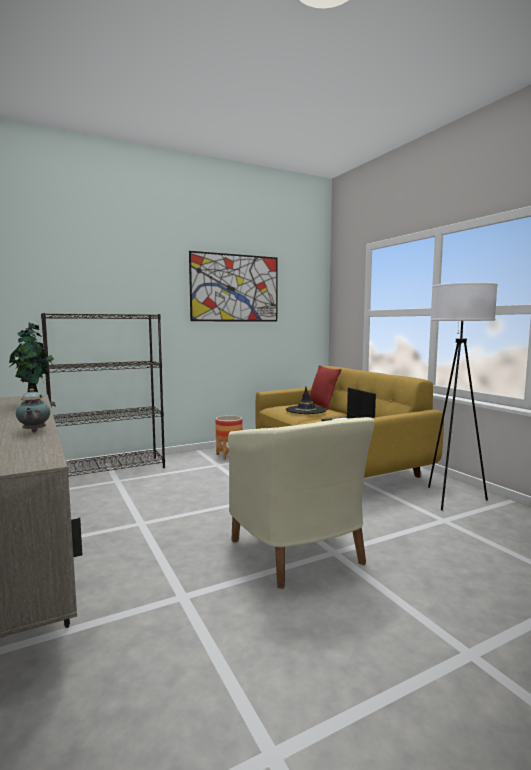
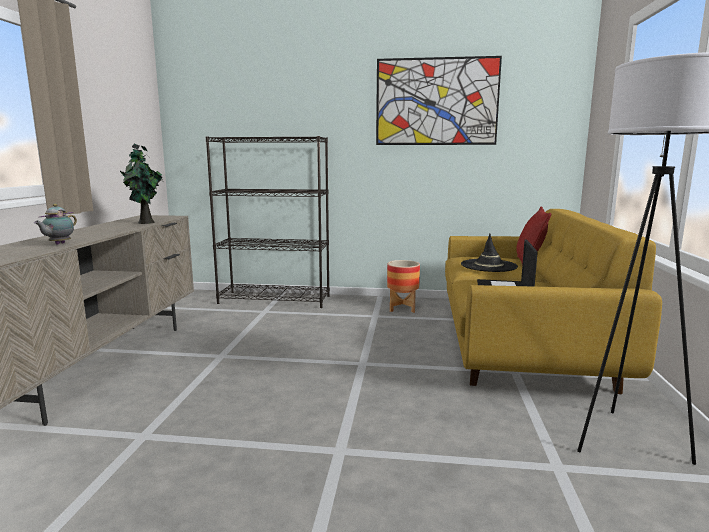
camera: 35 degrees right, 5 degrees up
(299, 553) = (303, 436): beige armchair -> none

